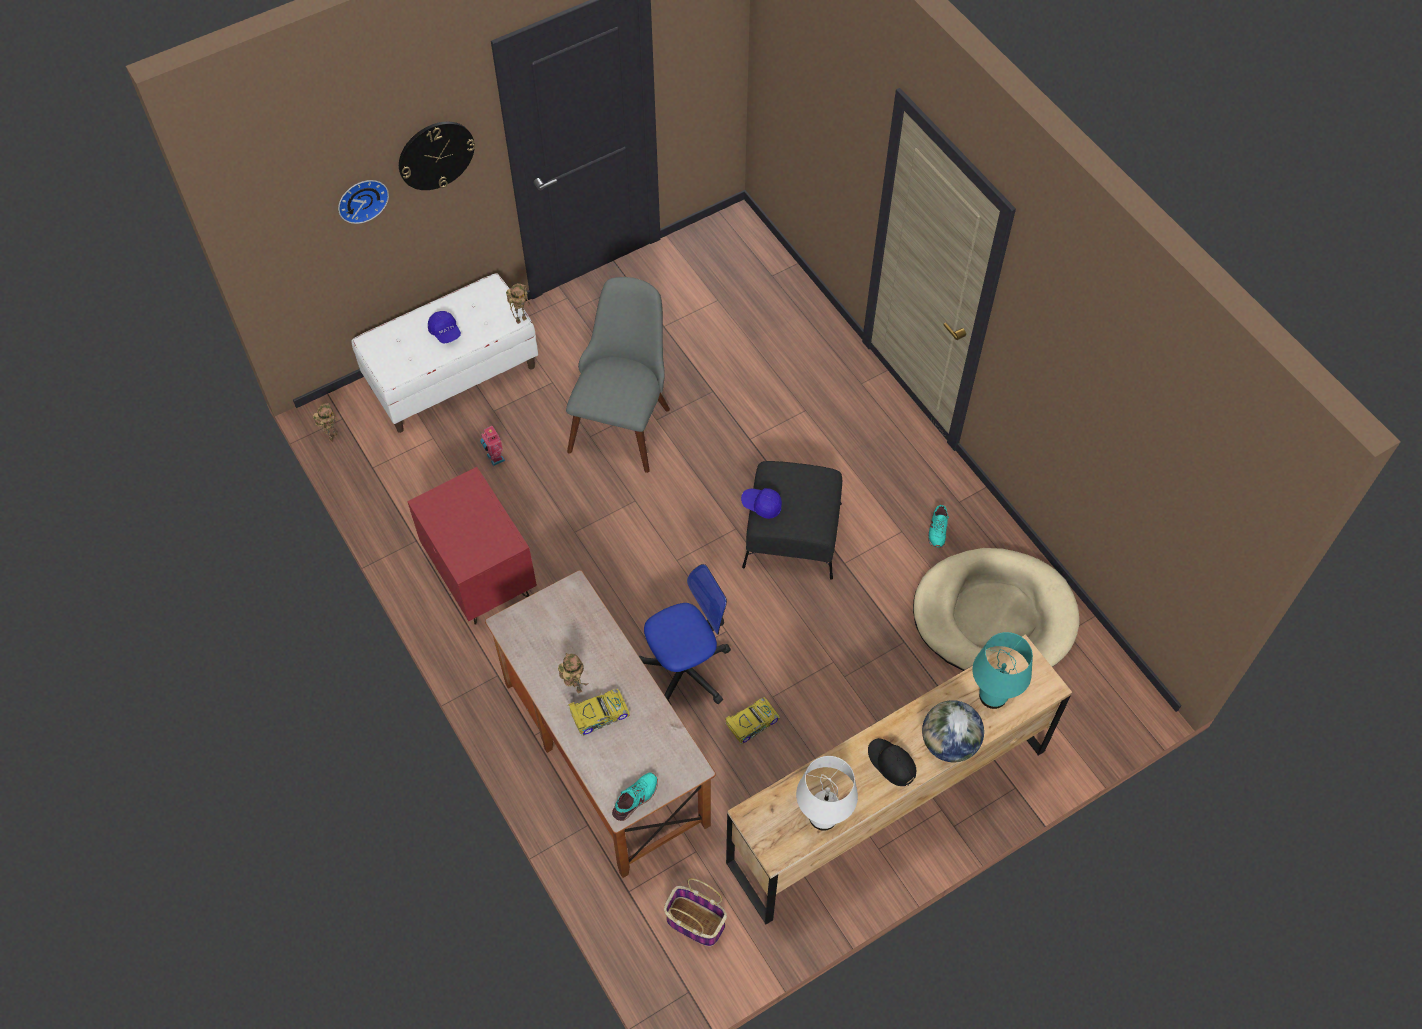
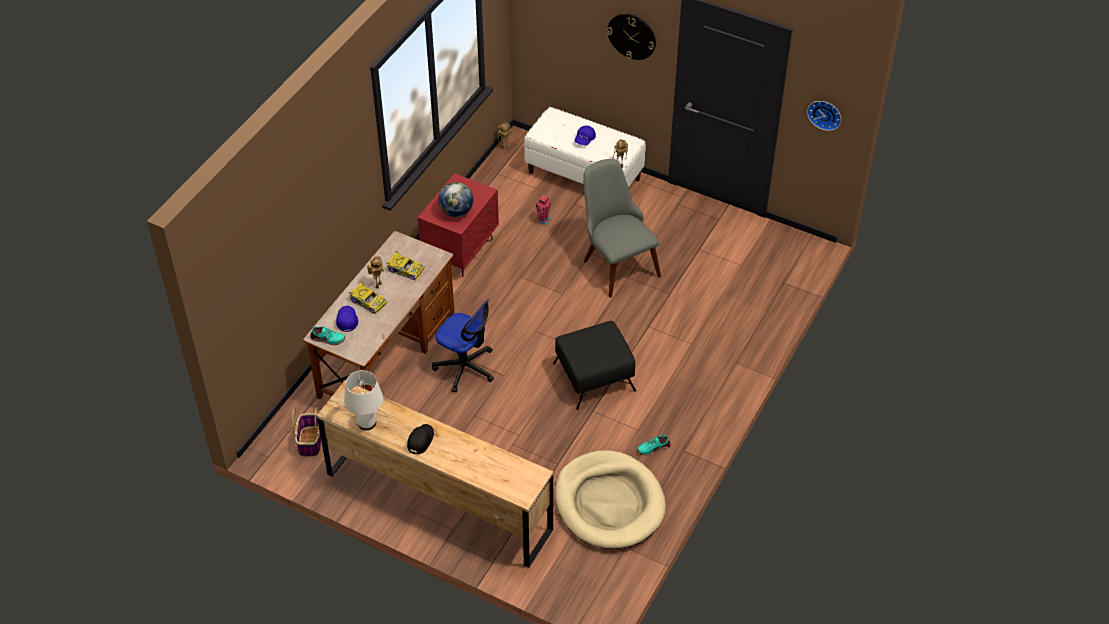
camera: 60 degrees right, 10 degrees down
(361, 199) = (583, 27): wall clock -> wall clock (825, 113)
(624, 418) = (616, 262): grey chair -> grey chair turned 105 degrees counterclockwise
(751, 723) = (450, 413): toy car -> toy car (405, 269)
(761, 505) = (577, 331): blue cap -> blue cap (347, 321)
(949, 743) = (451, 462): globe -> globe (456, 212)
(993, 696) = (497, 471): turquoise table lamp -> none

